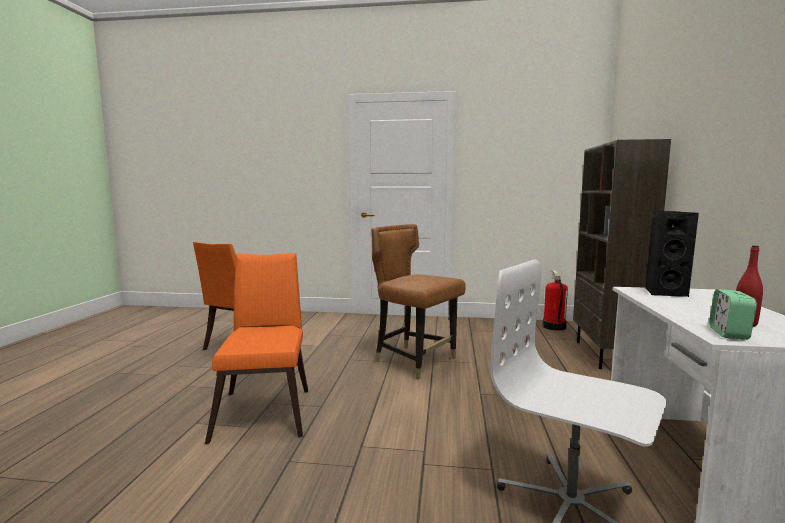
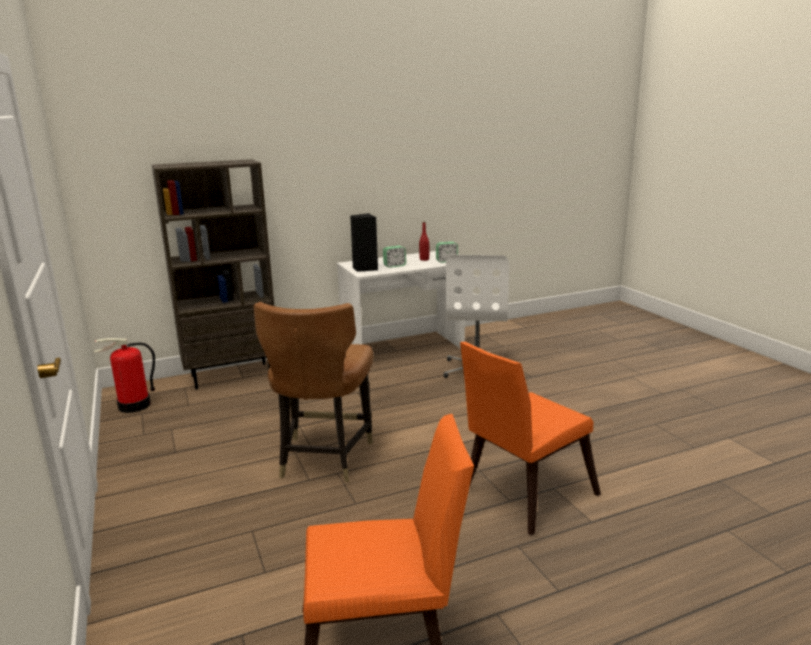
camera: 120 degrees left, 10 degrees up
(683, 304) = (394, 266): none -> alarm clock

